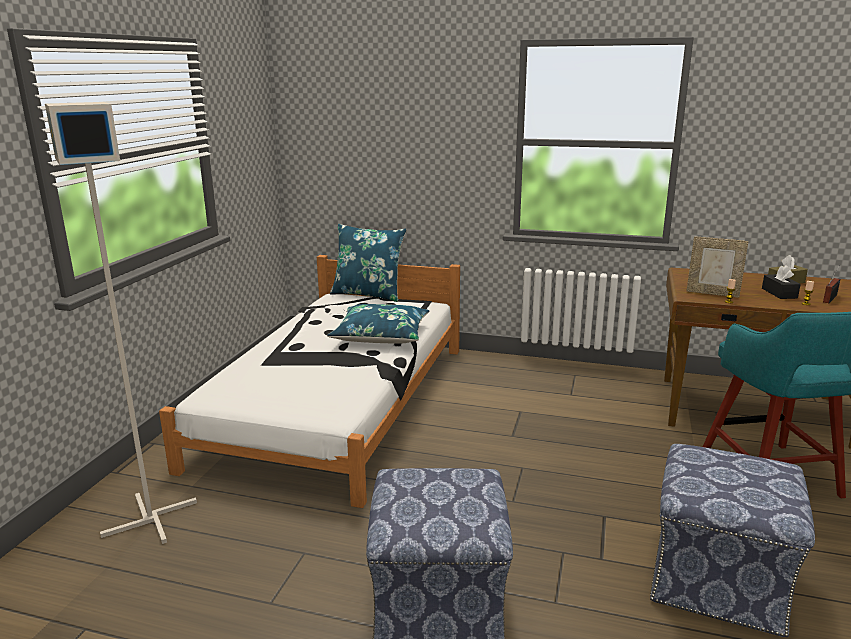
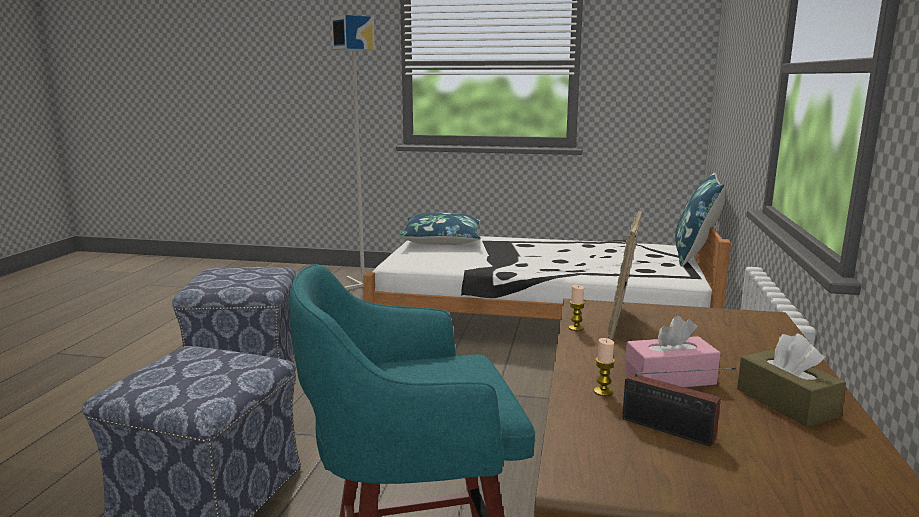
camera: 85 degrees right, 5 degrees down
(381, 335) = (567, 265): blue pillow -> blue pillow (442, 240)
(779, 293) = (669, 378): black tissue box -> pink tissue box

